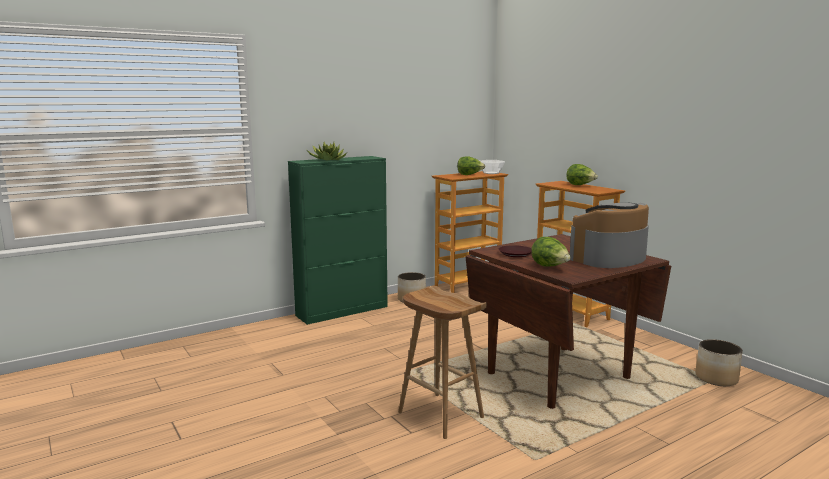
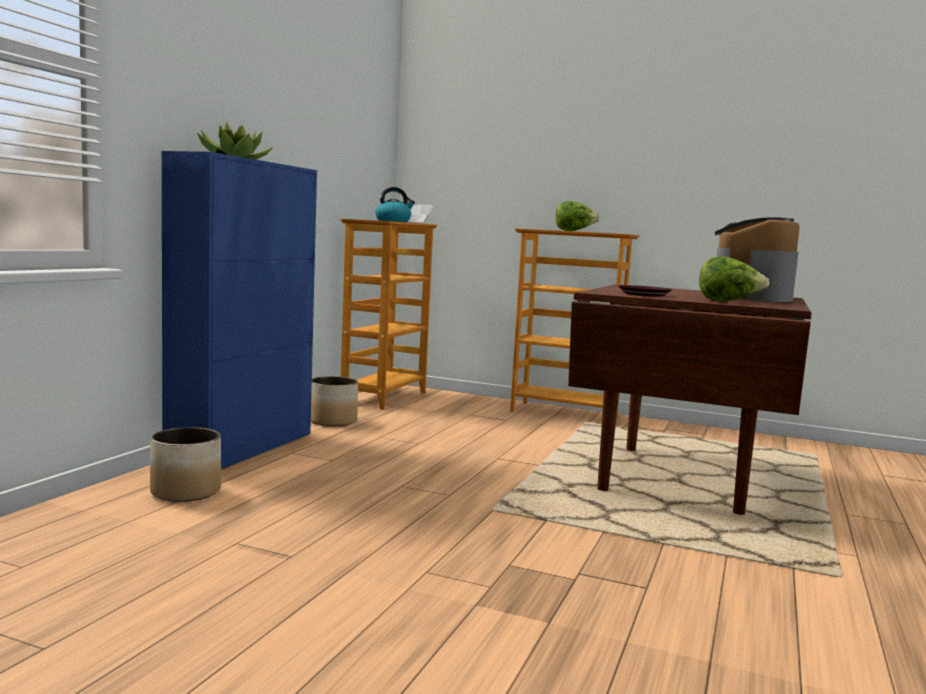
camera: 35 degrees left, 5 degrees down
(343, 311) = (243, 448): green cabinet -> blue cabinet
(439, 415) = (637, 554): brown stool -> none
(469, 175) = (393, 221): lettuce -> kettle
(717, 378) = (815, 454): planter -> planter (187, 492)

